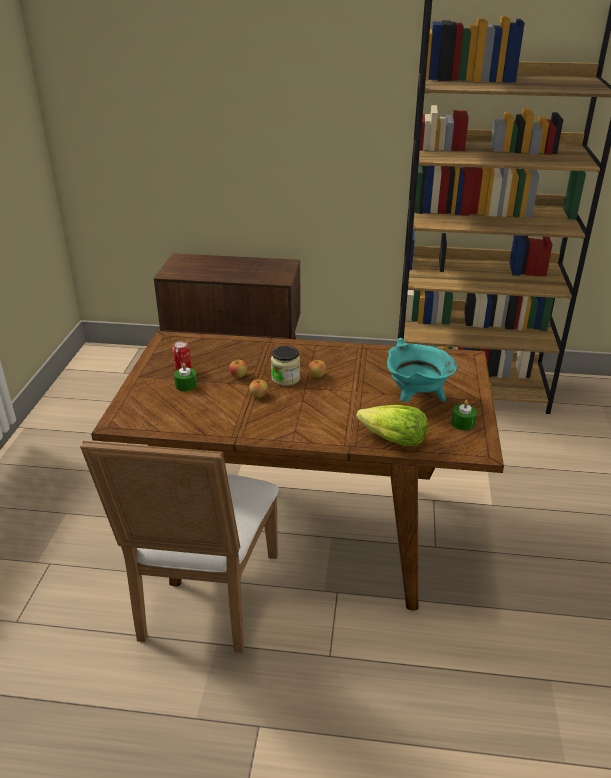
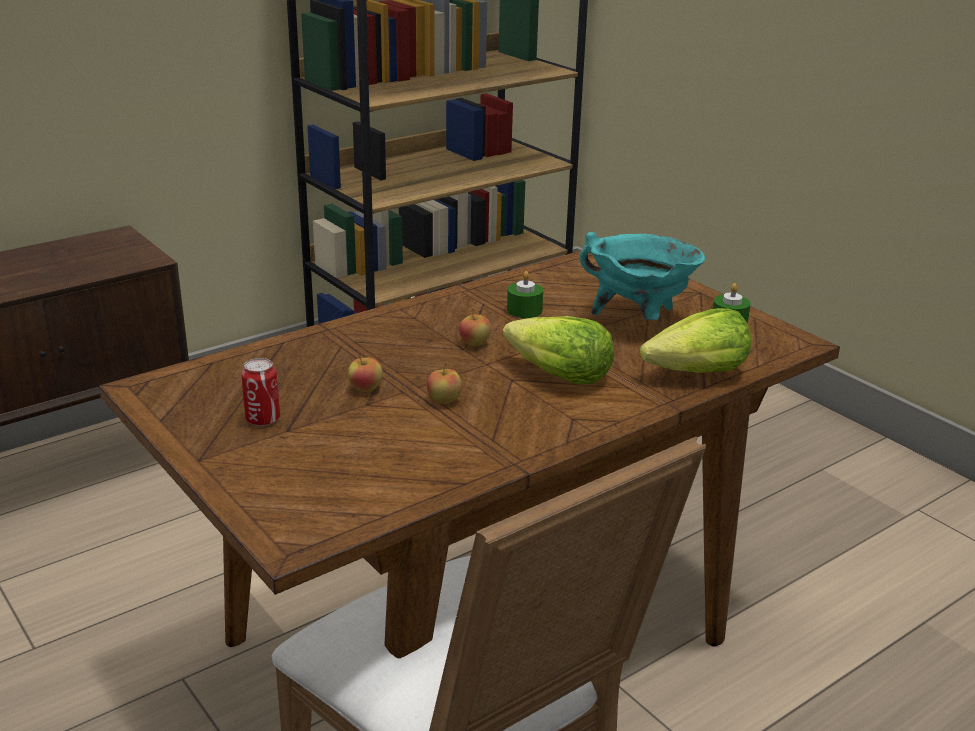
camera: 45 degrees left, 5 degrees down
(186, 385) = (307, 436): green candle -> green candle (524, 310)
(285, 378) = (439, 363): jar -> none
(325, 408) = (558, 375): none -> lettuce

